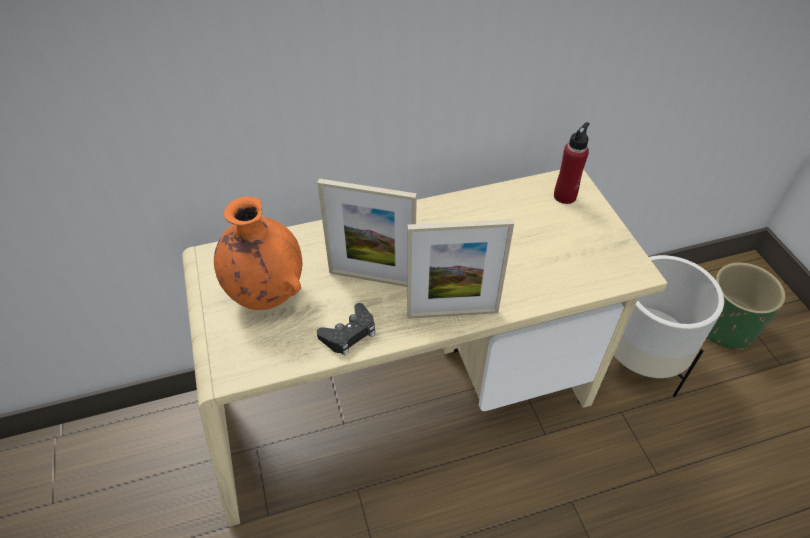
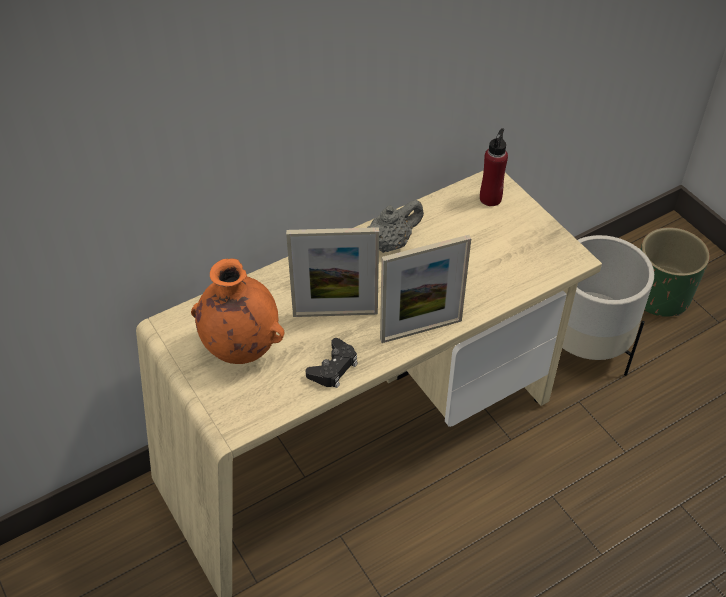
camera: 15 degrees left, 0 degrees up
(450, 221) = (390, 244): none -> grey teapot

